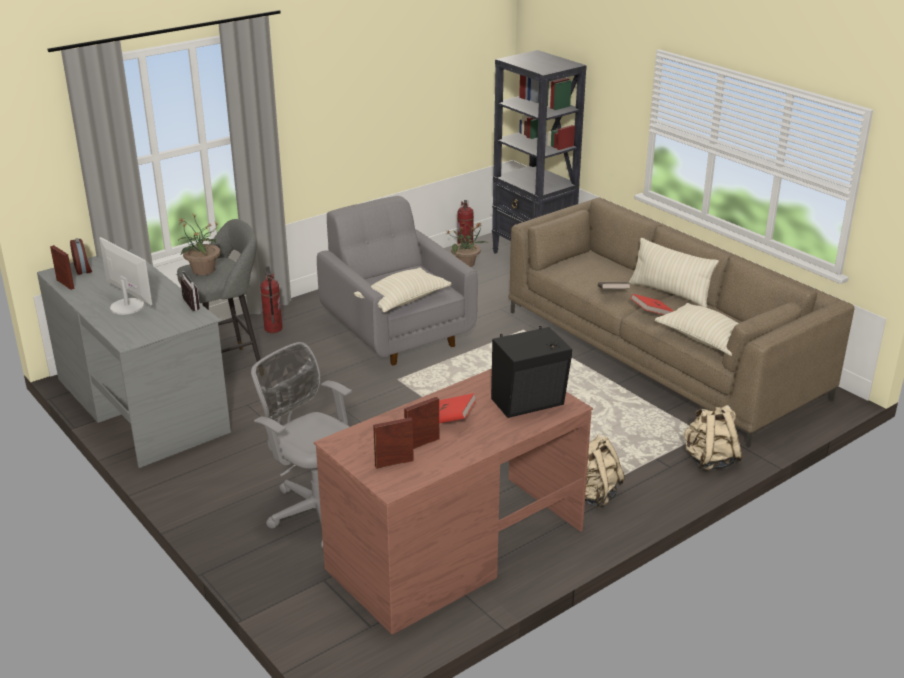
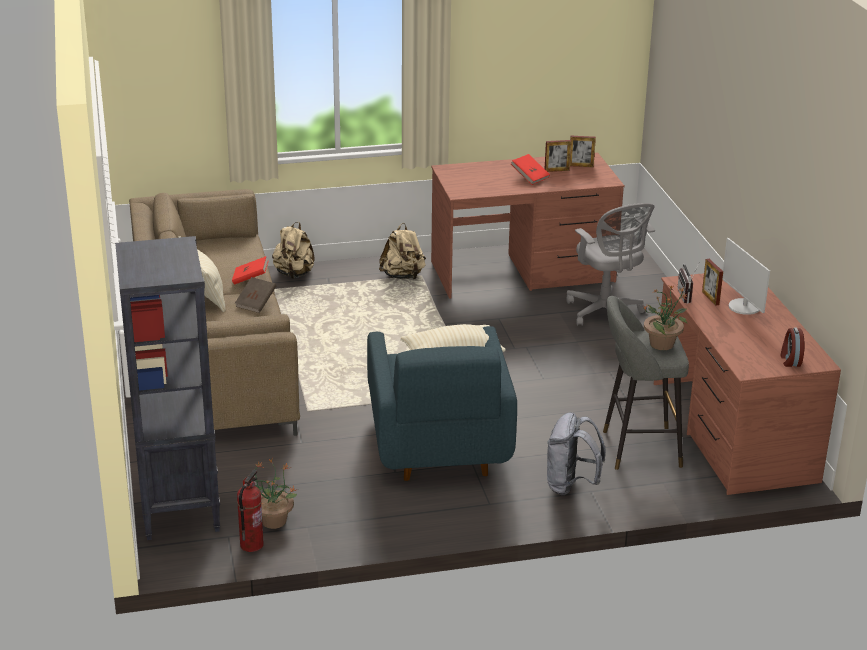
camera: 155 degrees left, 0 degrees up
(65, 284) = (807, 345): picture frame -> picture frame (710, 298)
(142, 404) = (732, 431): grey desk -> brown desk
(273, 329) = (571, 486): fire extinguisher -> grey backpack
(396, 332) = (439, 444): grey armchair -> blue armchair
(530, 403) = (468, 174): black speaker -> none
(706, 340) = (241, 250): beige pillow -> none

